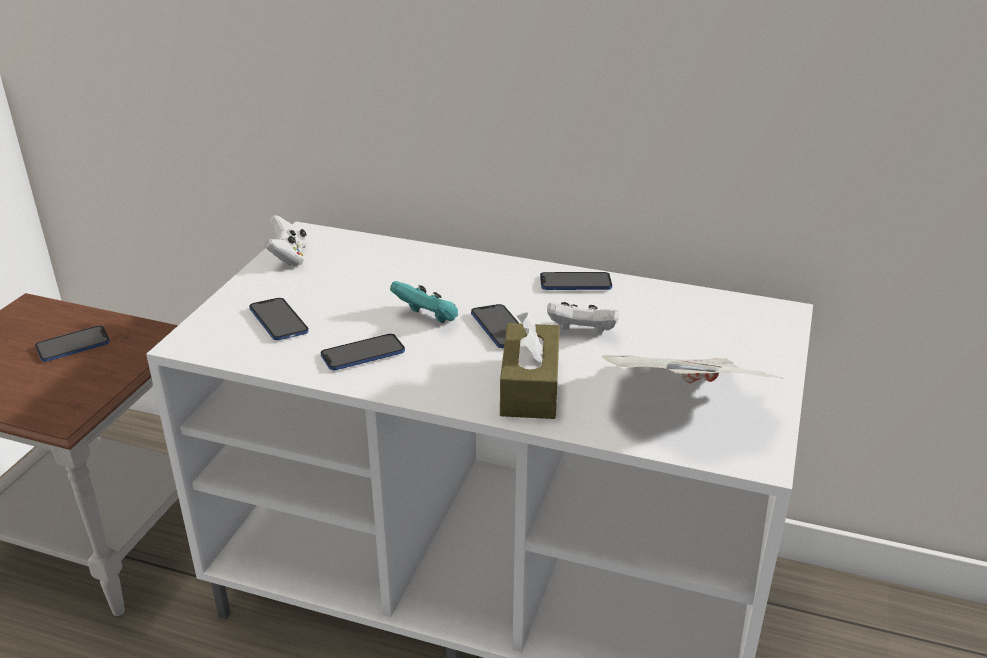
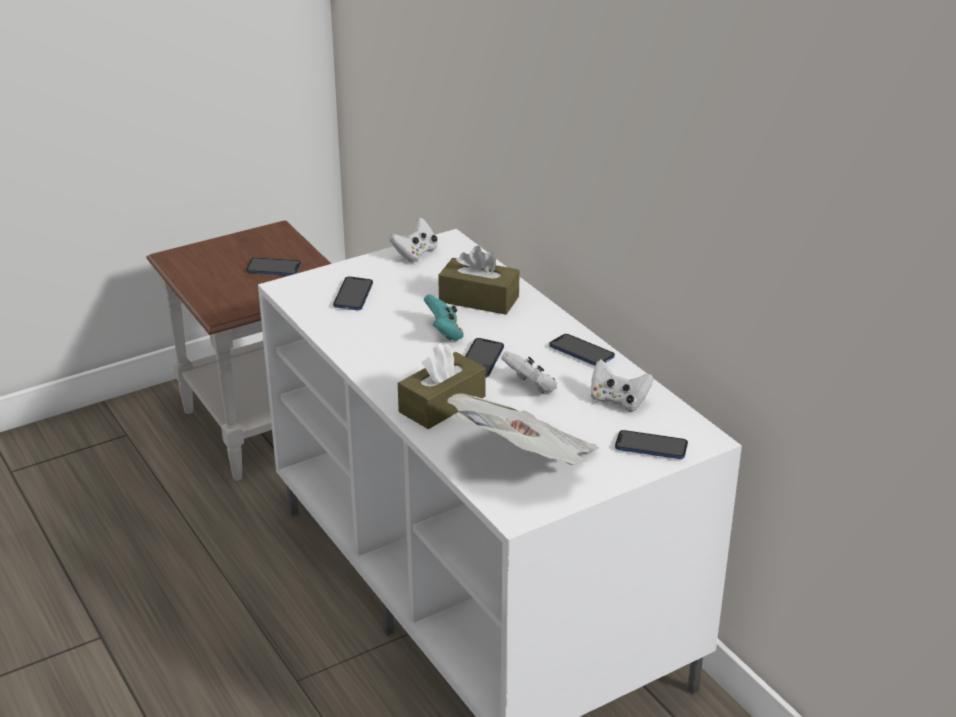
camera: 40 degrees right, 0 degrees up
(363, 354) = (373, 338): phone -> phone (651, 446)
(414, 275) = (479, 299): none -> brown tissue box
(671, 311) = (618, 401): none -> white game controller

